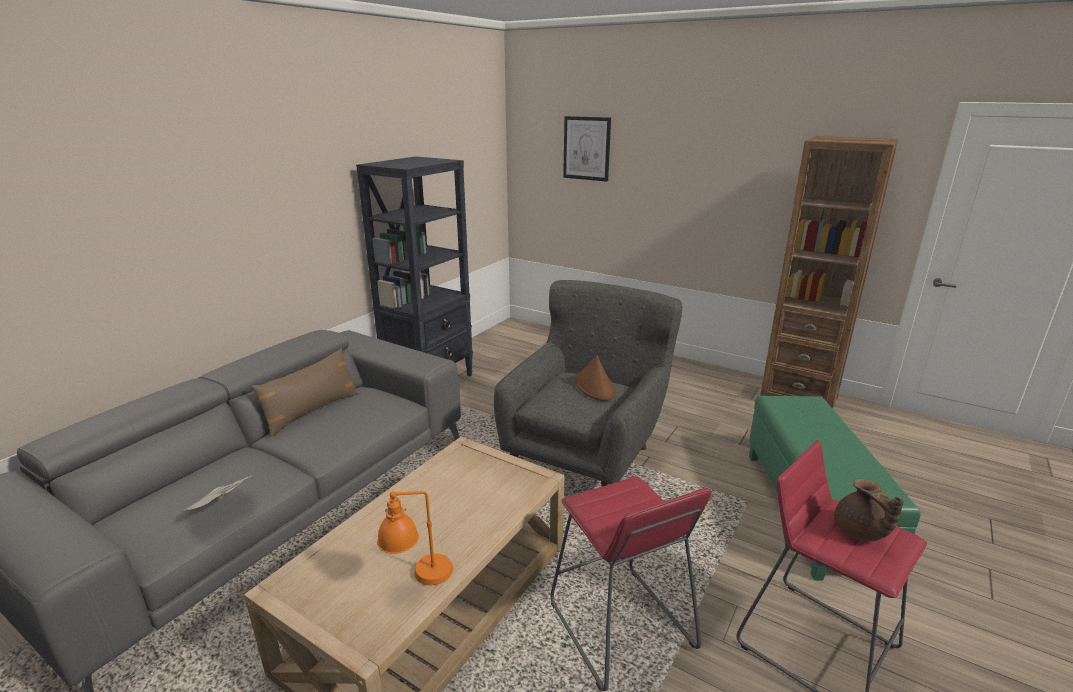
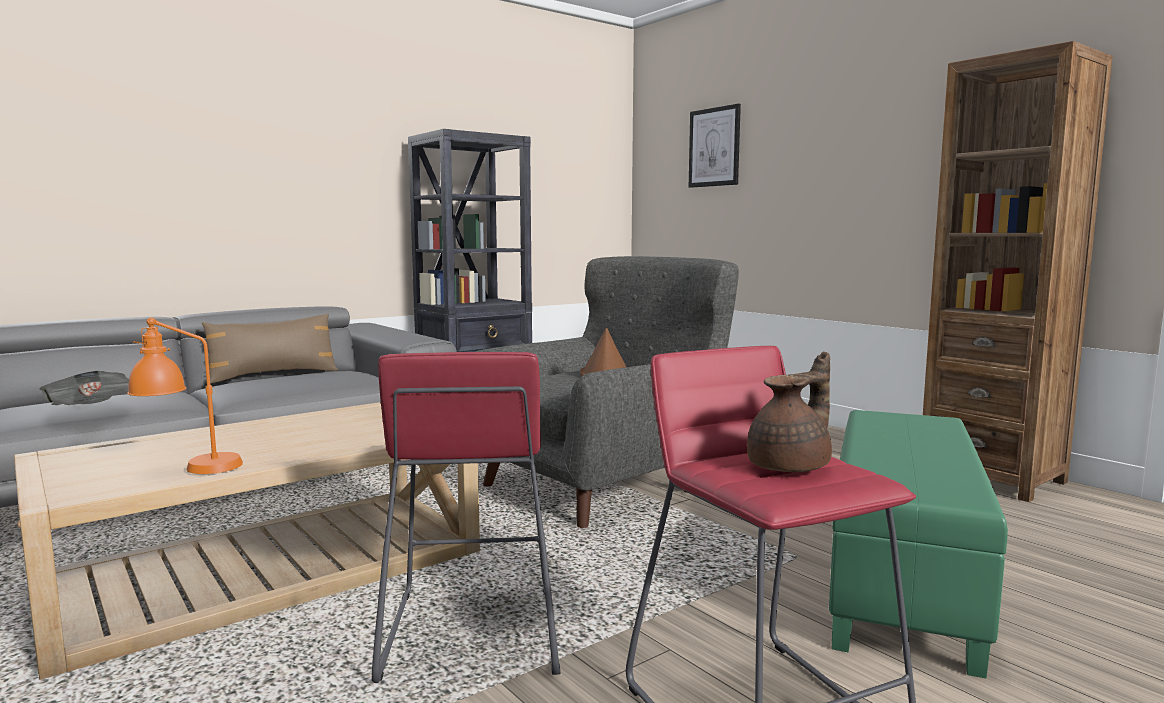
camera: 20 degrees right, 15 degrees down
(859, 532) = (791, 466): brown teapot -> brown teapot turned 135 degrees counterclockwise

